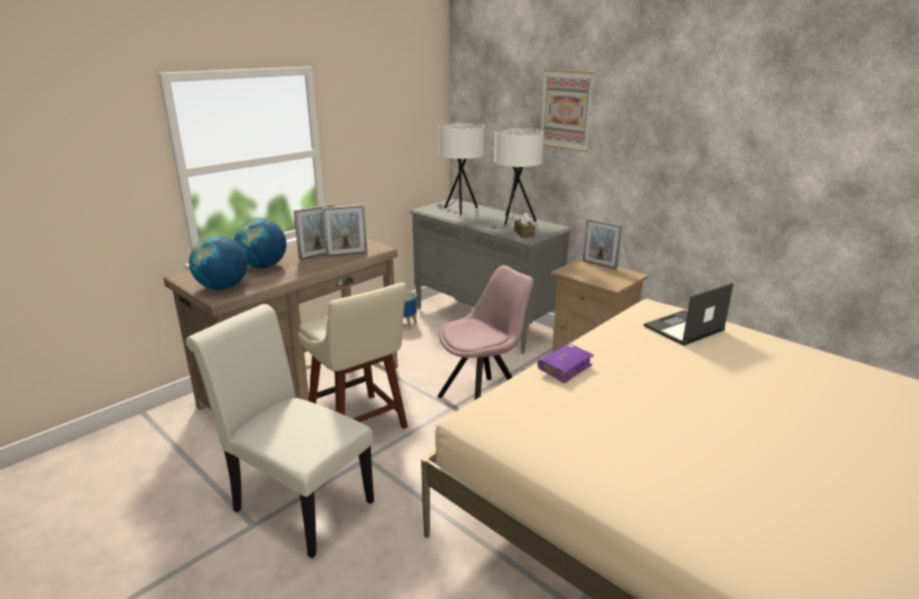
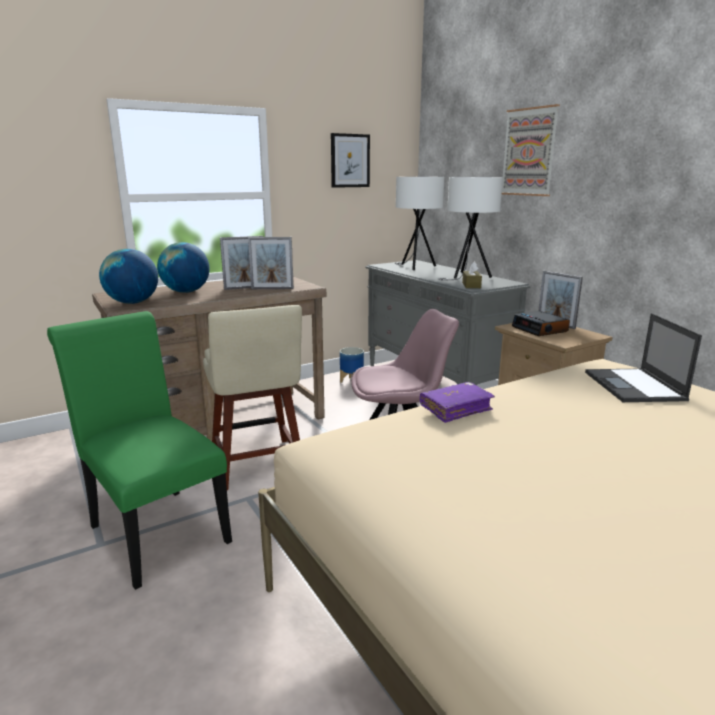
camera: 15 degrees right, 5 degrees down
(296, 502) = (155, 529): white chair -> green chair
(390, 109) = (350, 161): none -> picture
(589, 272) = (540, 329): none -> alarm clock
(683, 328) = (634, 386): laptop -> laptop turned 75 degrees counterclockwise

